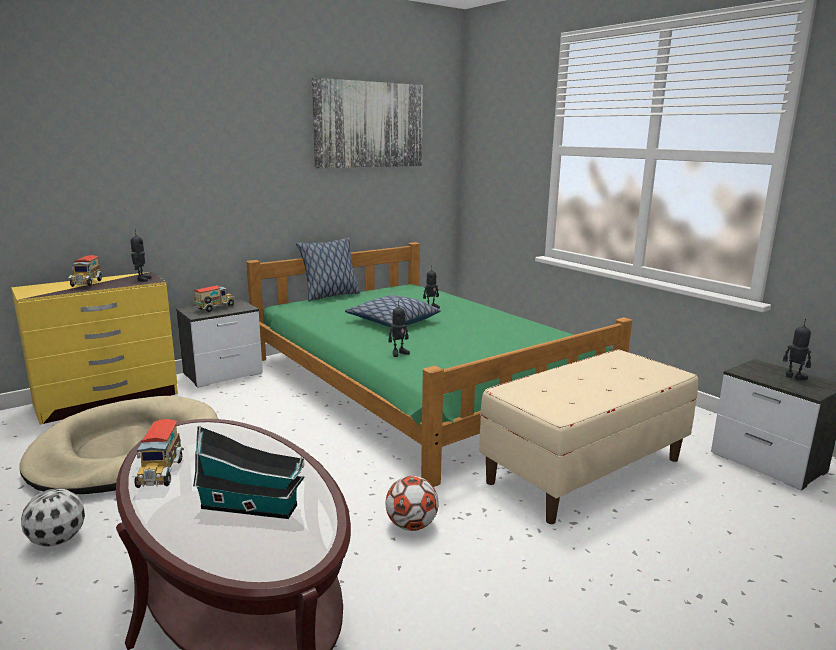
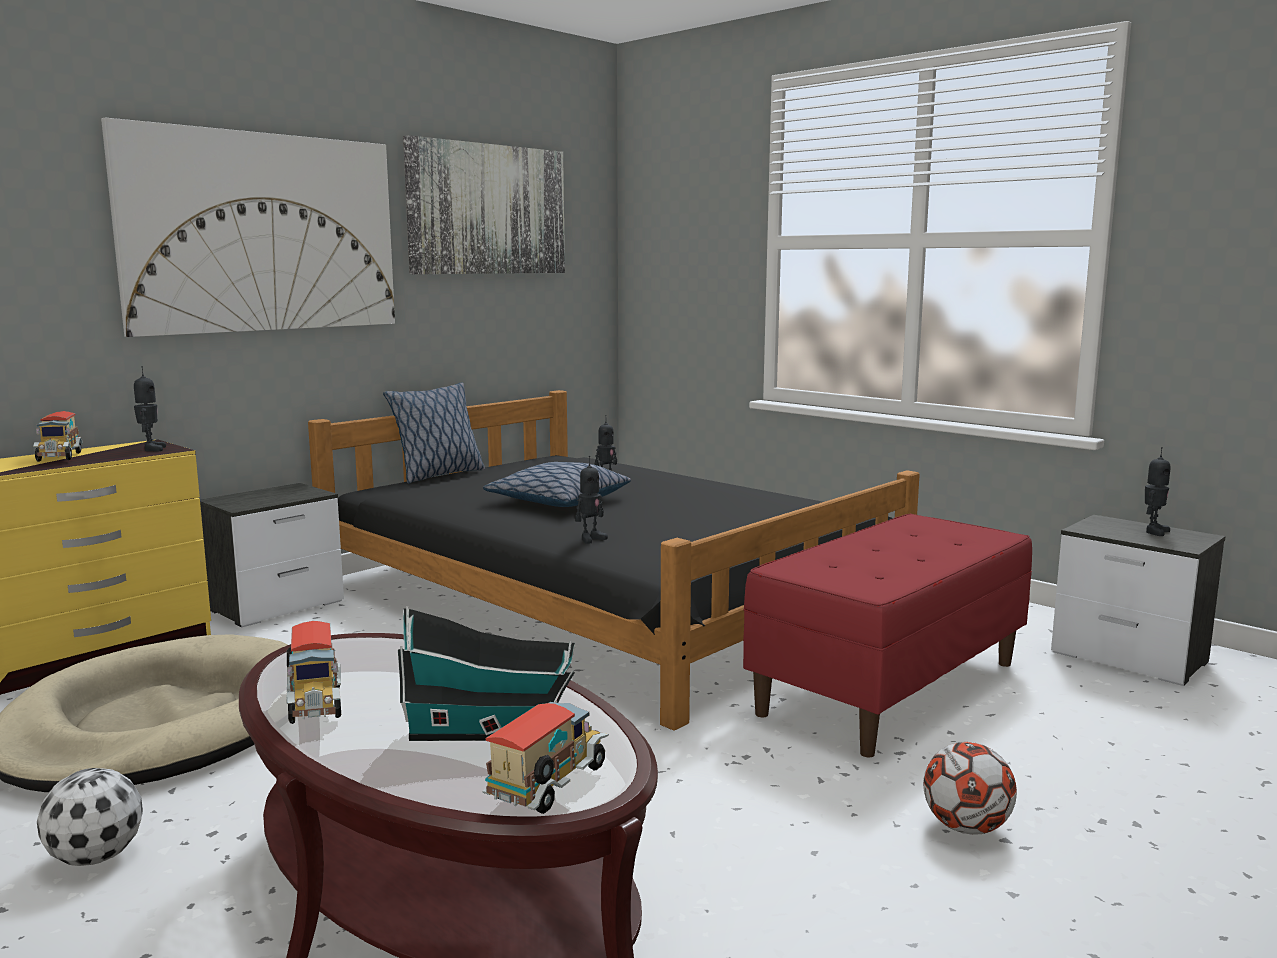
camera: 10 degrees left, 5 degrees down
(215, 308) = (265, 497): toy truck -> toy truck (549, 788)
(218, 143) = (263, 233): none -> picture
(411, 525) = (669, 779): football -> football (966, 827)
(421, 384) = (604, 597): green bed -> black bed
(585, 470) = (889, 687): beige bench -> red bench
(793, 377) = (1153, 531): toy robot -> toy robot turned 90 degrees clockwise

